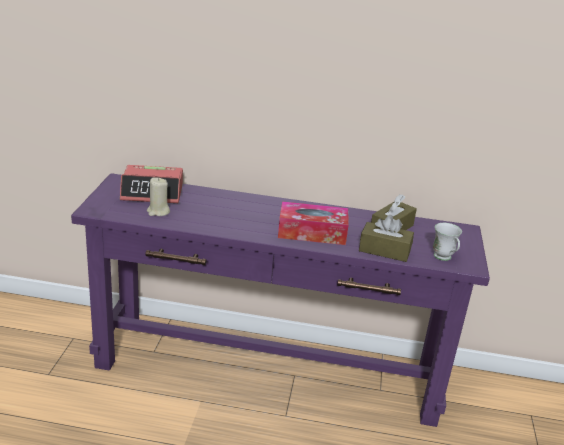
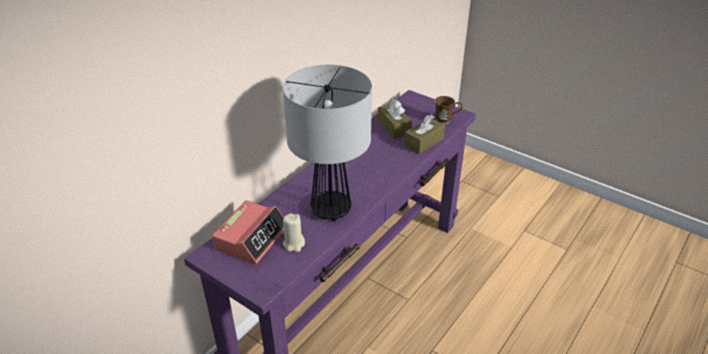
camera: 60 degrees left, 10 degrees up
(219, 219) = (331, 210): none -> table lamp
(312, 233) = (380, 166): tissue box -> none
(444, 259) = (446, 121): white mug -> brown mug

